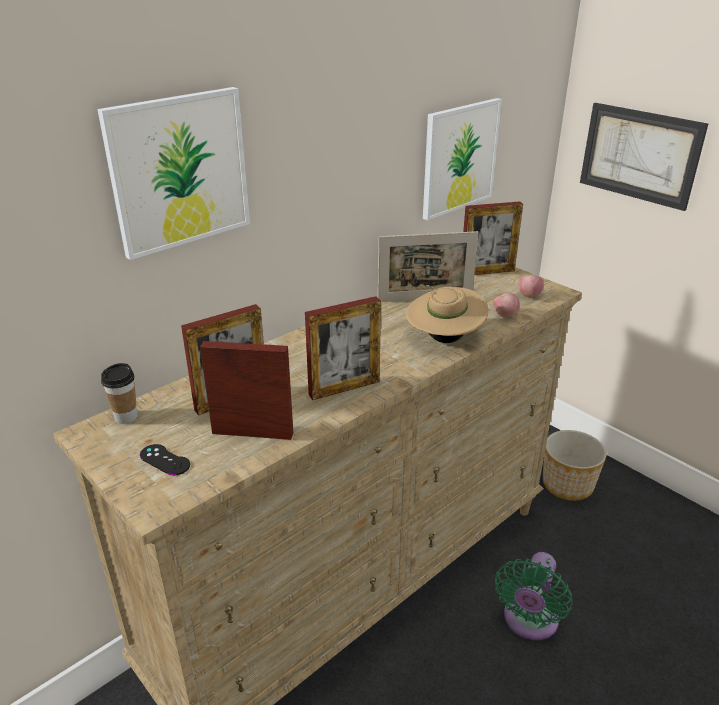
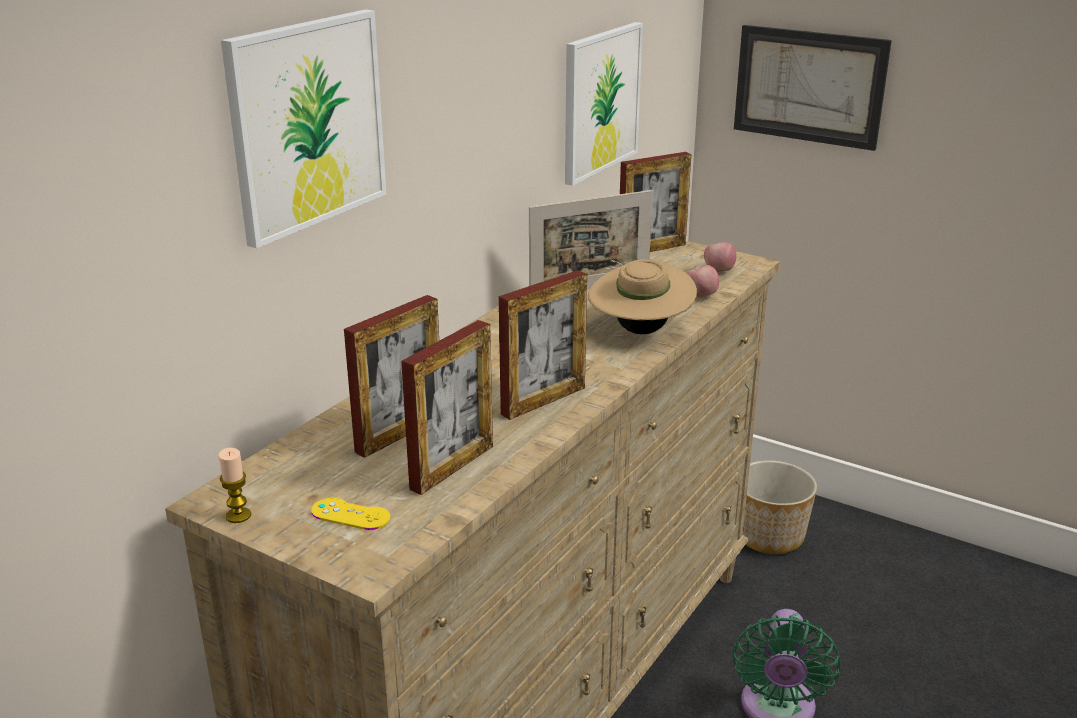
camera: 15 degrees left, 5 degrees down
(93, 447) = (238, 516): none -> candle
(126, 417) = (262, 474): cup -> none
(165, 460) = (350, 514): black game controller -> yellow game controller
(252, 433) = (452, 467): picture frame -> picture frame turned 135 degrees clockwise

